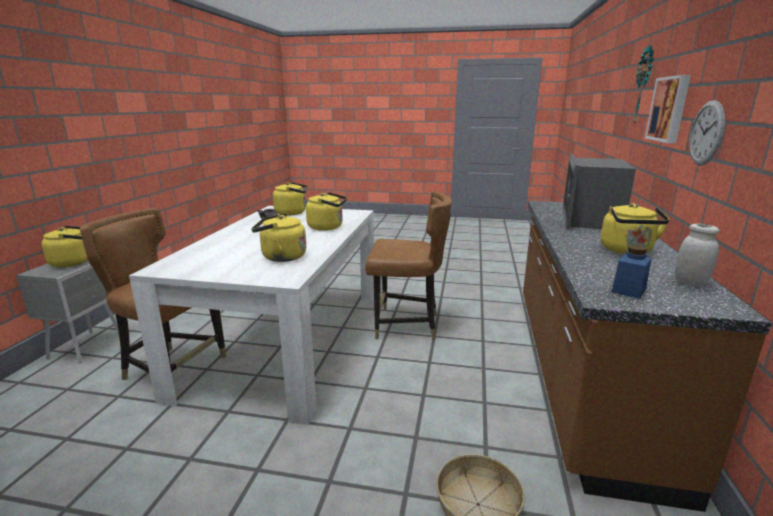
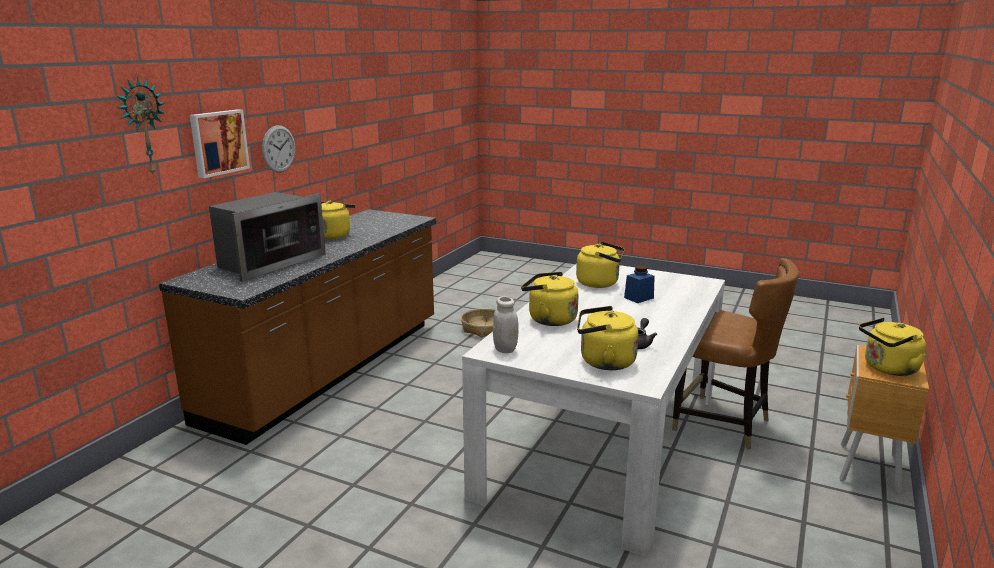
camera: 165 degrees left, 0 degrees up
(88, 346) = (867, 469): grey nightstand -> brown nightstand
(406, 325) = (446, 440): brown chair -> none
(629, 290) = (396, 220): blue jar -> blue jar (639, 298)
(690, 283) = (355, 219): white jar -> white jar (505, 349)

